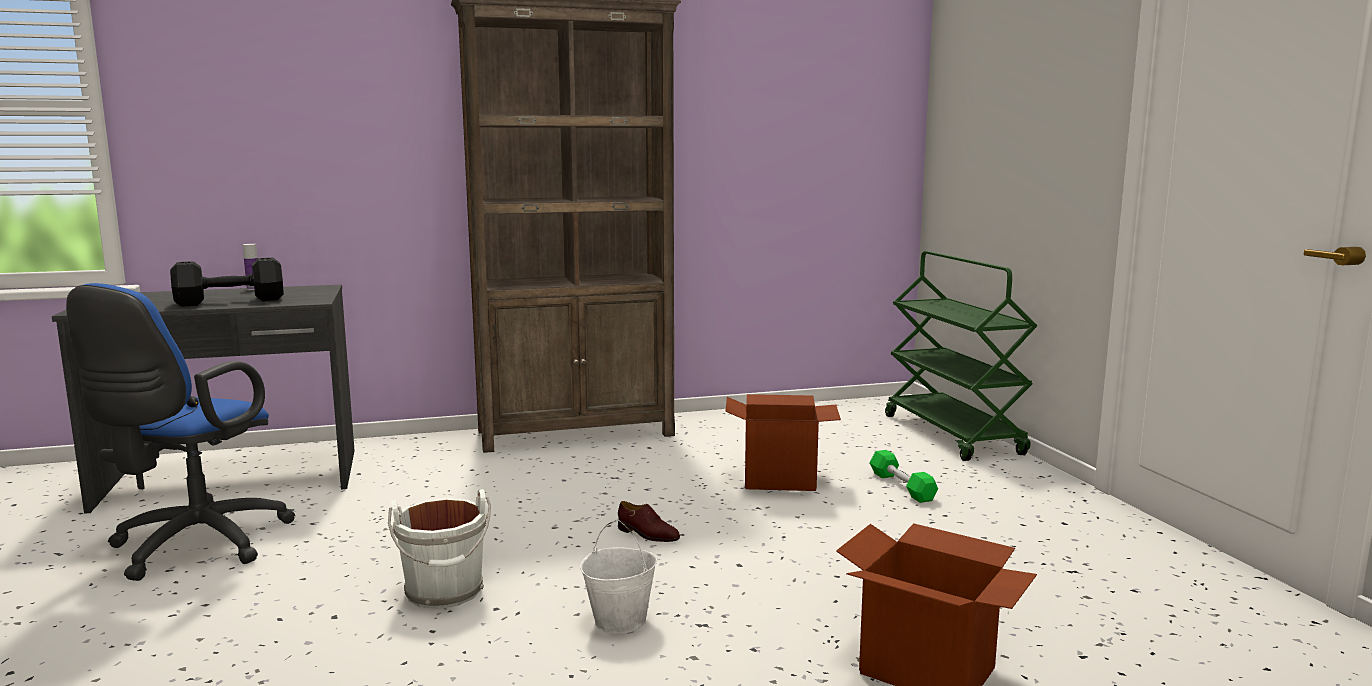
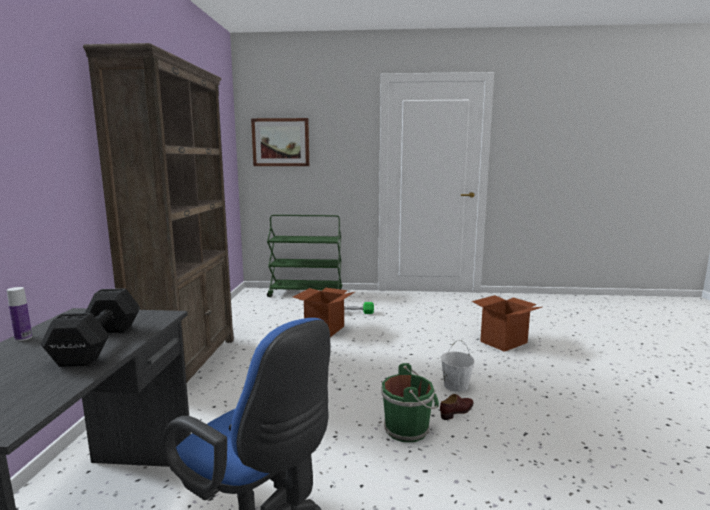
camera: 70 degrees left, 0 degrees up
(445, 593) = (408, 429): white bucket -> green bucket
(648, 534) = (366, 367): brown shoe -> brown shoe (457, 411)
(976, 97) = (281, 142): none -> picture

